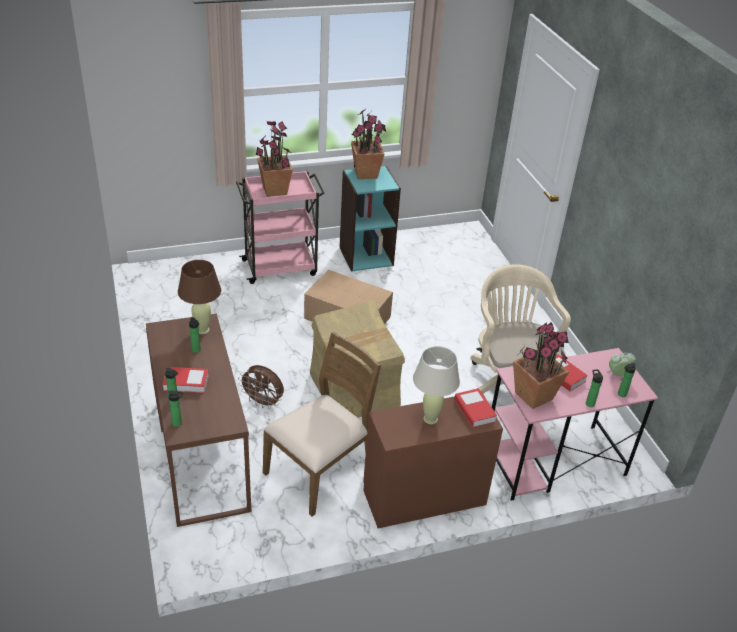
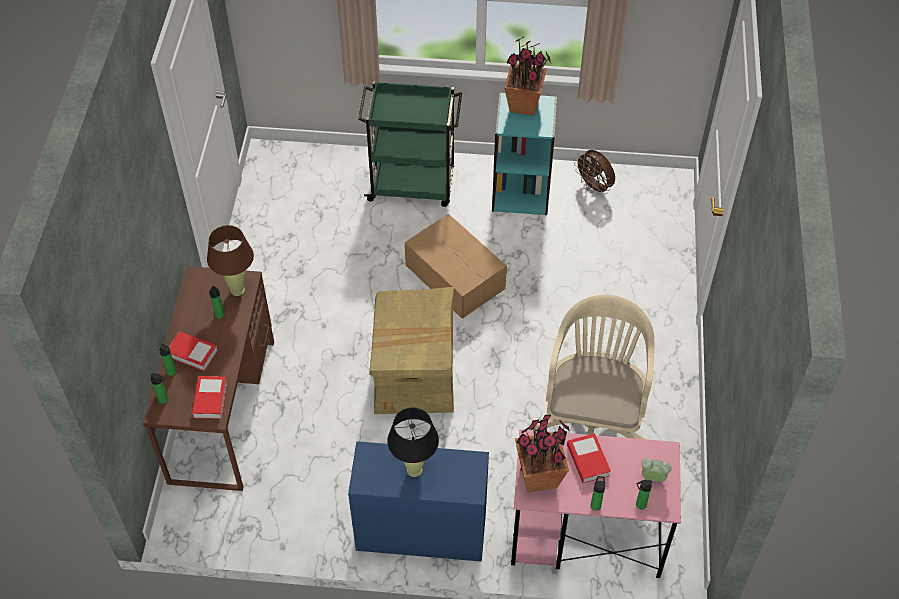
camera: 25 degrees right, 15 degrees up
(263, 402) = (311, 365): brown fan -> brown fan (594, 187)
(274, 190) = (403, 108): potted plant -> none
(281, 267) = (413, 185): pink cart -> green cart
(320, 471) = (331, 466): brown chair -> none
(423, 496) = (420, 529): brown dresser -> blue dresser
(430, 419) = (414, 470): beige table lamp -> black table lamp
(474, 411) = (466, 474): book -> book (210, 399)

